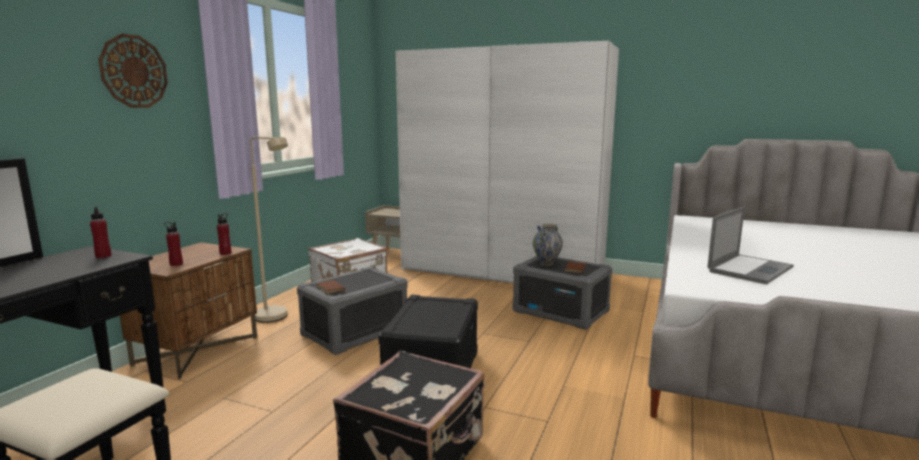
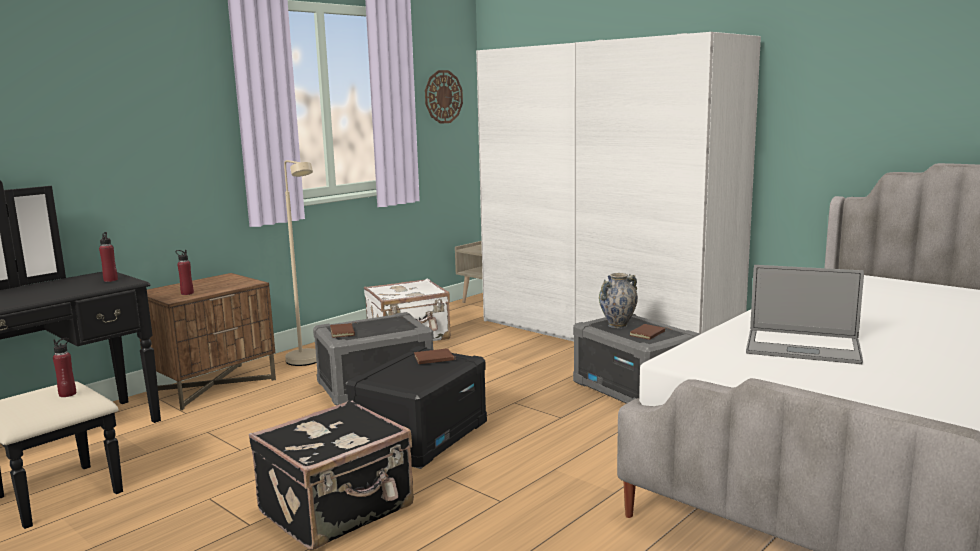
camera: 20 degrees right, 0 degrees up
(134, 71) = (161, 97): wall clock -> wall clock (443, 97)
(225, 253) = (240, 285): red bottle -> red bottle (67, 394)
(437, 305) = (434, 359): none -> brown book
(750, 269) = (802, 347): laptop -> laptop turned 45 degrees clockwise

